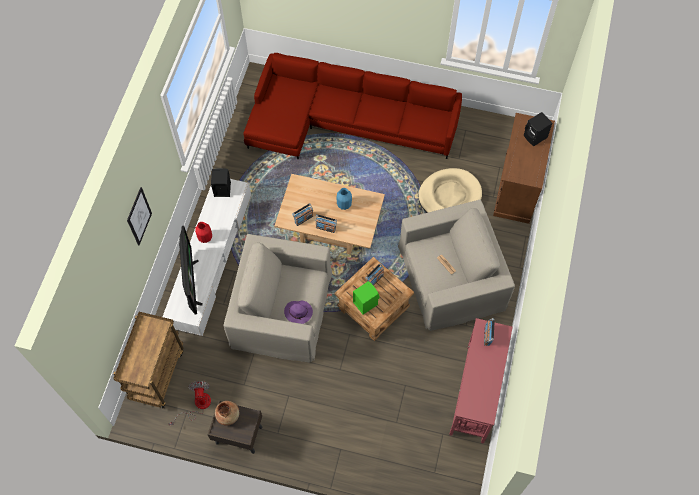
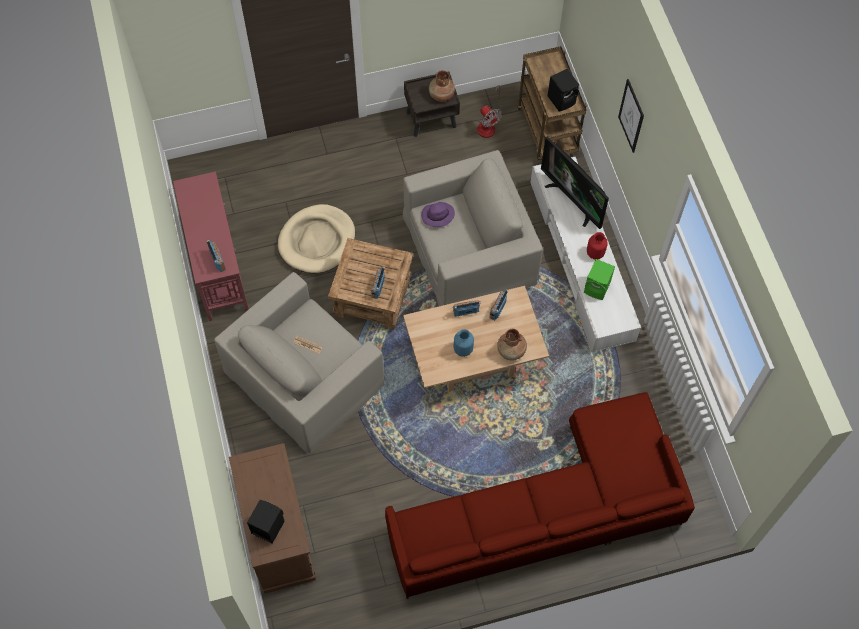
camera: 150 degrees right, 0 degrees up
(221, 189) = (620, 315): black speaker -> black speaker (562, 100)
(313, 188) = (511, 351): none -> brown vase
(365, 302) = (374, 258): green speaker -> green speaker (598, 288)
(449, 195) = (358, 477): beige dog bed -> beige dog bed (317, 241)

